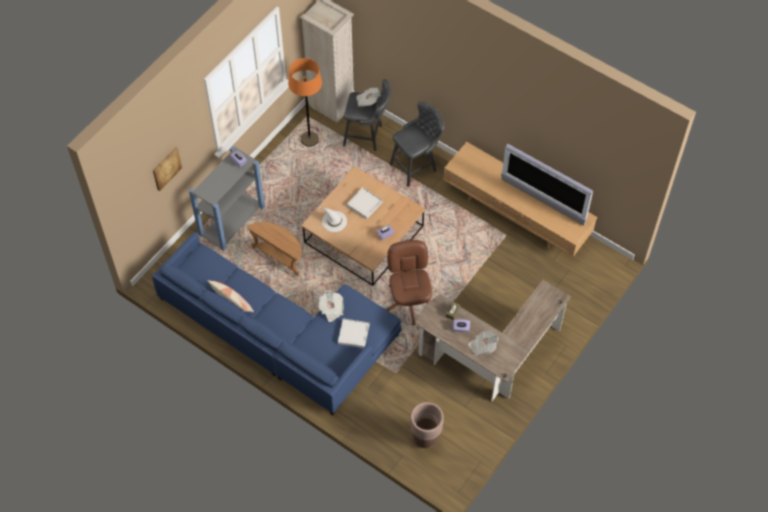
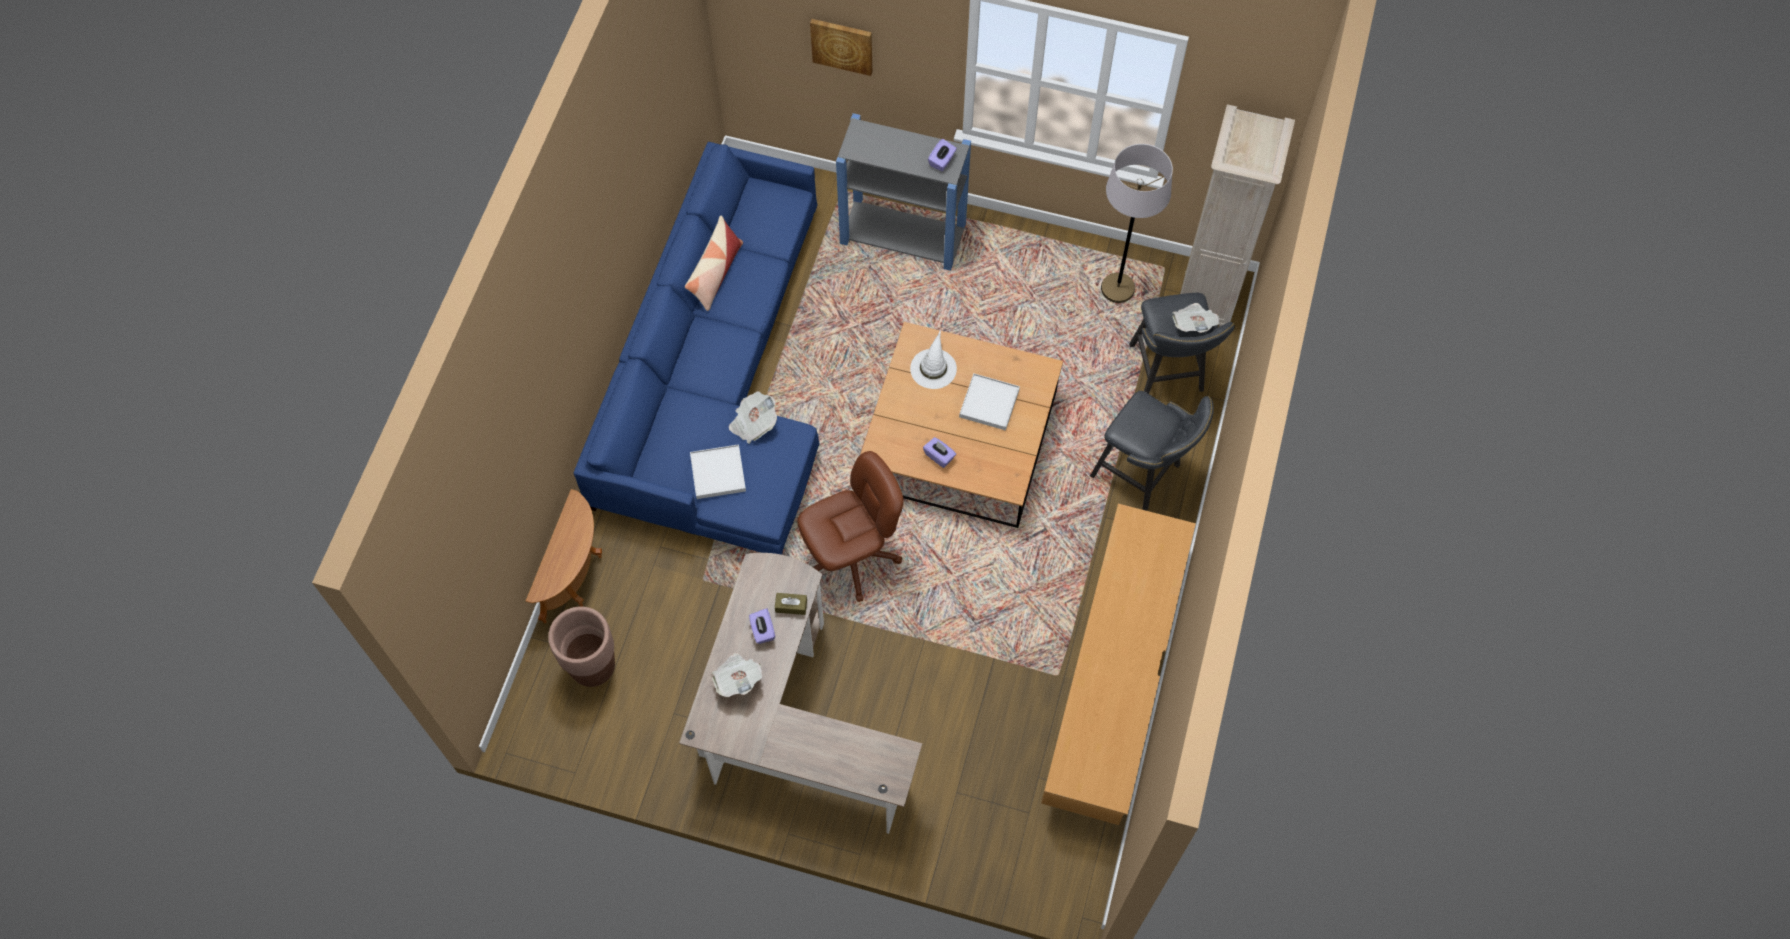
camera: 70 degrees right, 5 degrees up
(280, 257) = (861, 327): brown side table -> brown side table (576, 576)
(309, 139) = (1117, 288): orange floor lamp -> grey floor lamp
(542, 203) = (1115, 700): television -> none

